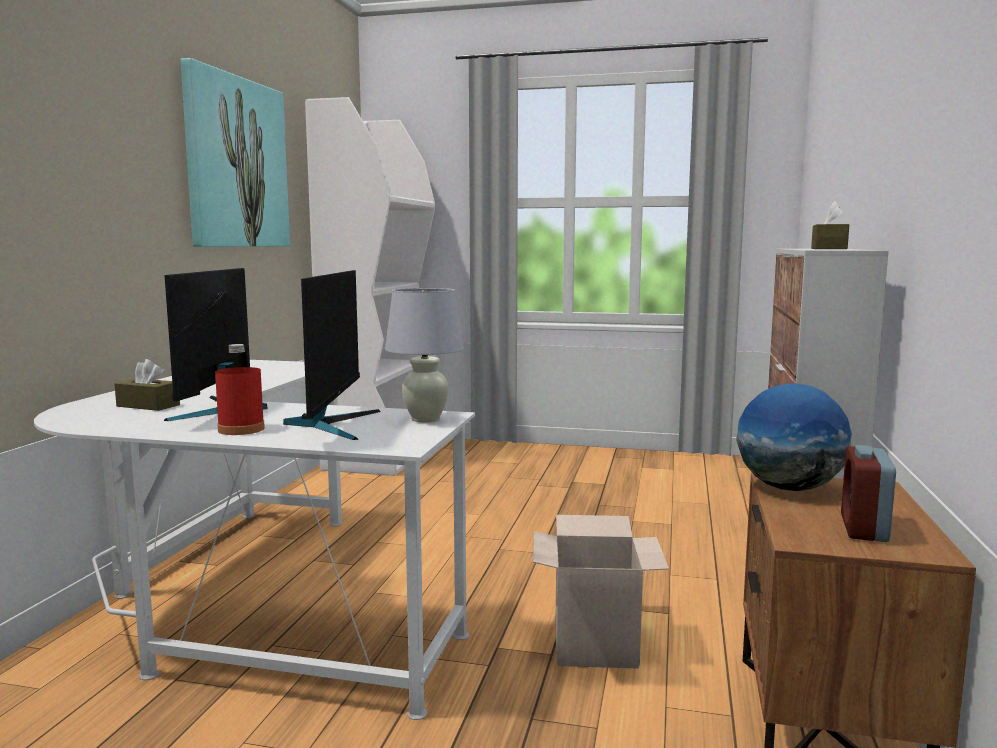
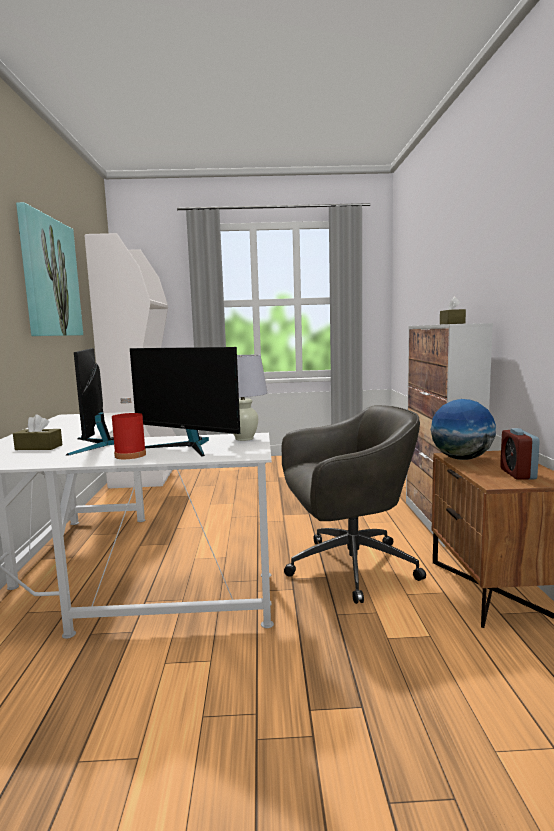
camera: 15 degrees left, 0 degrees up
(332, 424) = (188, 446): monitor -> monitor turned 135 degrees clockwise
(595, 645) = (348, 567): cardboard box -> grey office chair

